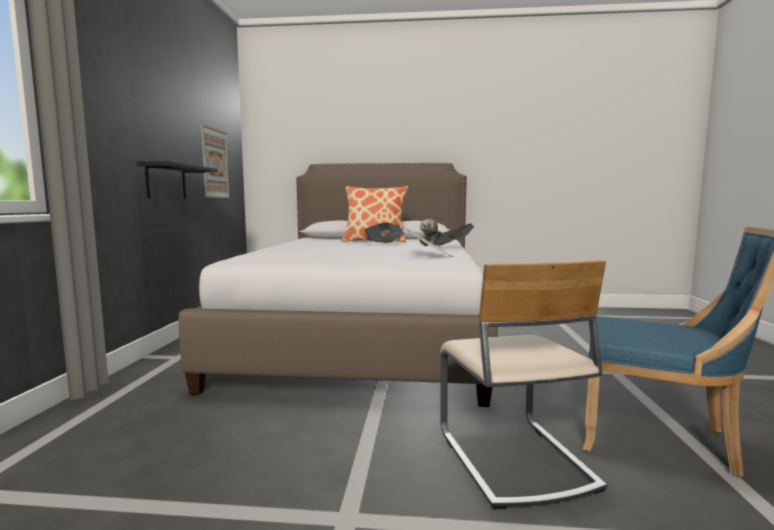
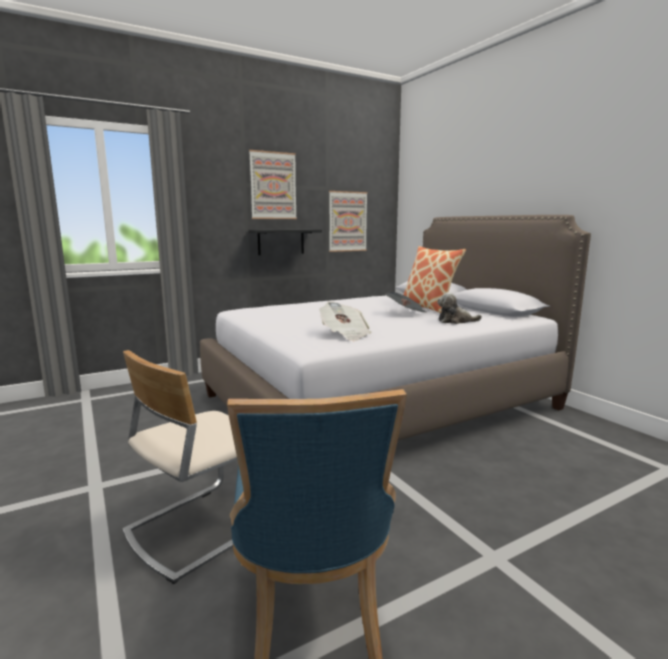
camera: 55 degrees right, 5 degrees up
(156, 106) = (273, 186): none -> picture
(452, 247) = (439, 330): newspaper -> none

